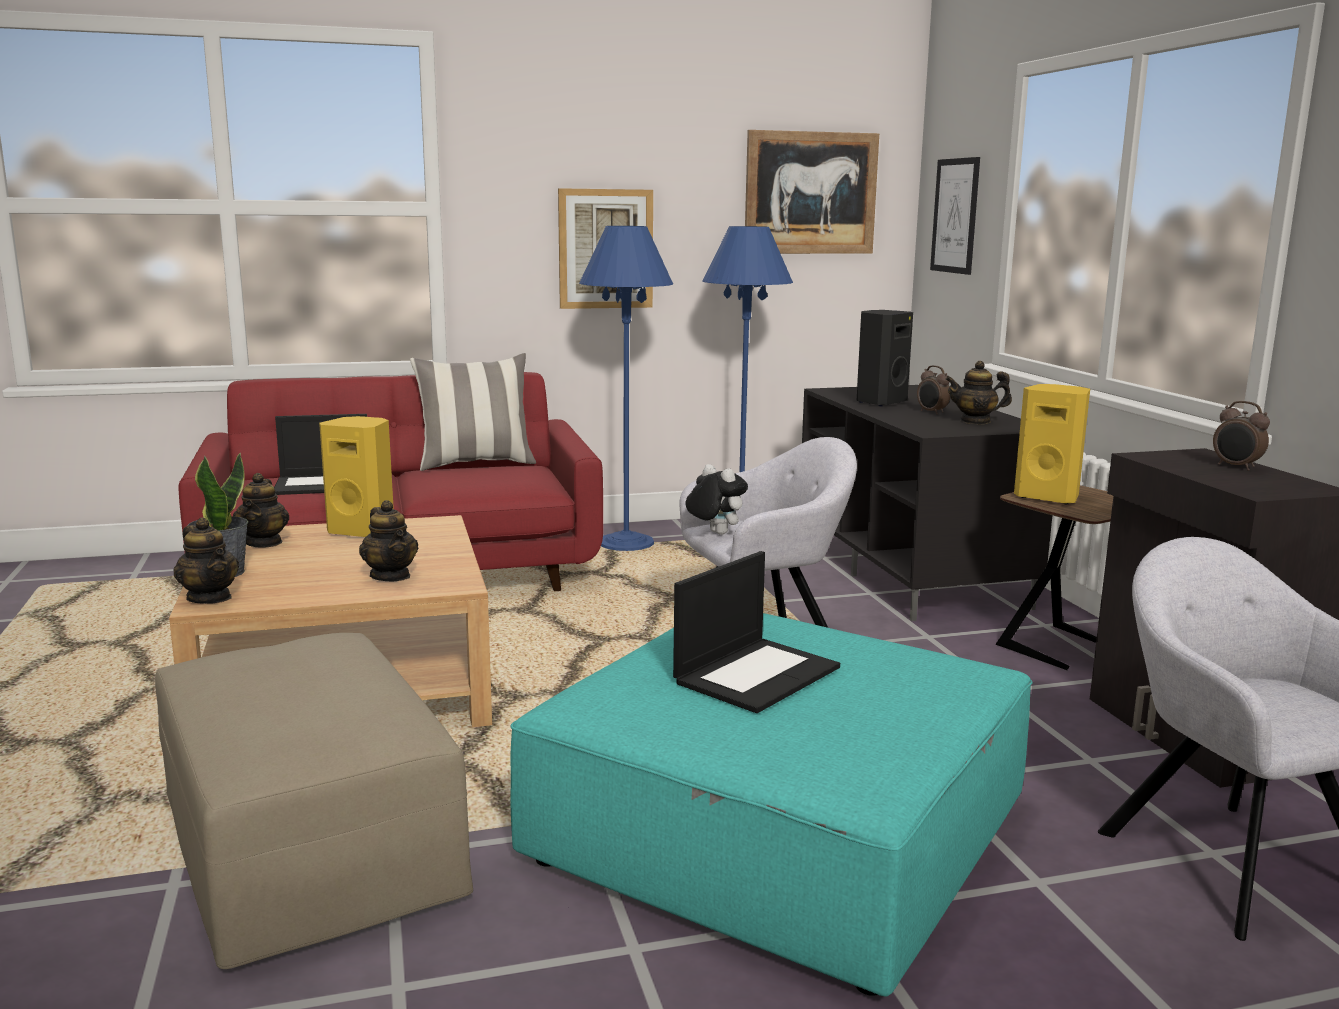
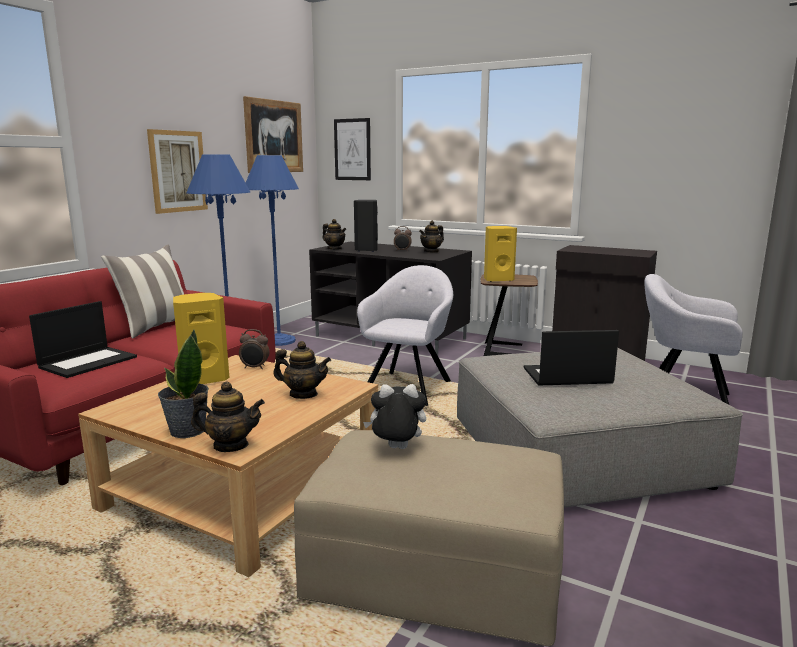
camera: 45 degrees left, 0 degrees up
(264, 542) = (154, 406): teapot -> teapot (334, 249)
(714, 533) = (390, 328): plush toy -> plush toy (396, 449)
(757, 674) = (566, 376): laptop -> laptop turned 90 degrees counterclockwise
(778, 832) = (578, 453): turquoise ottoman -> grey ottoman
(1236, 467) = (602, 249): alarm clock -> alarm clock (255, 368)

